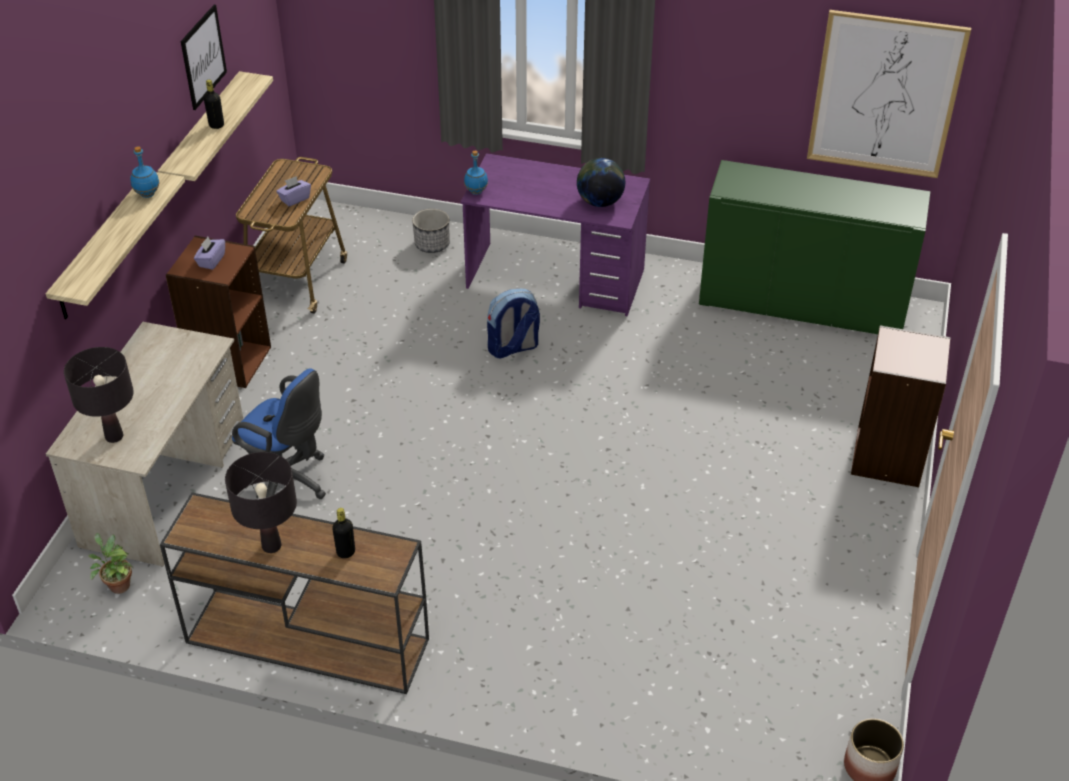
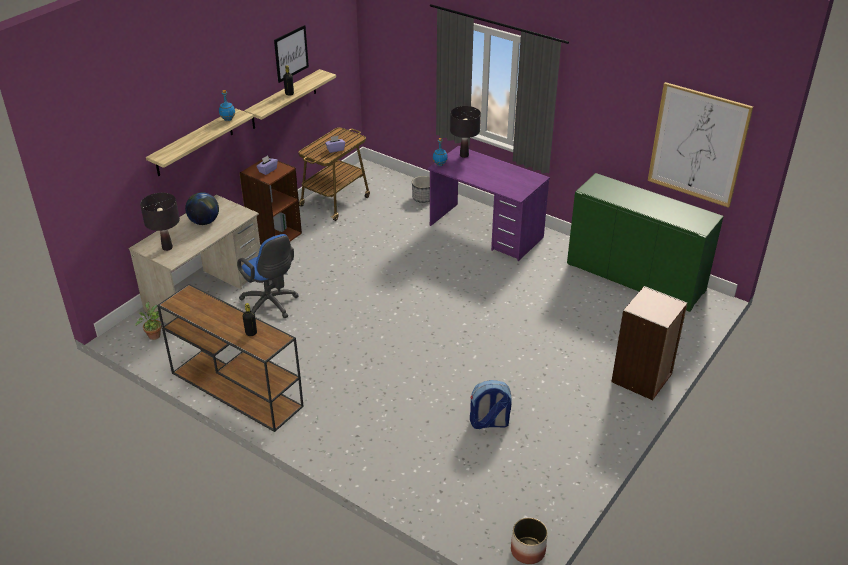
camera: 20 degrees right, 5 degrees down
(271, 546) = (213, 320): black table lamp -> black table lamp (464, 155)
(513, 348) = (439, 264): backpack -> backpack (489, 423)
(599, 202) = (510, 184): globe -> globe (204, 222)

